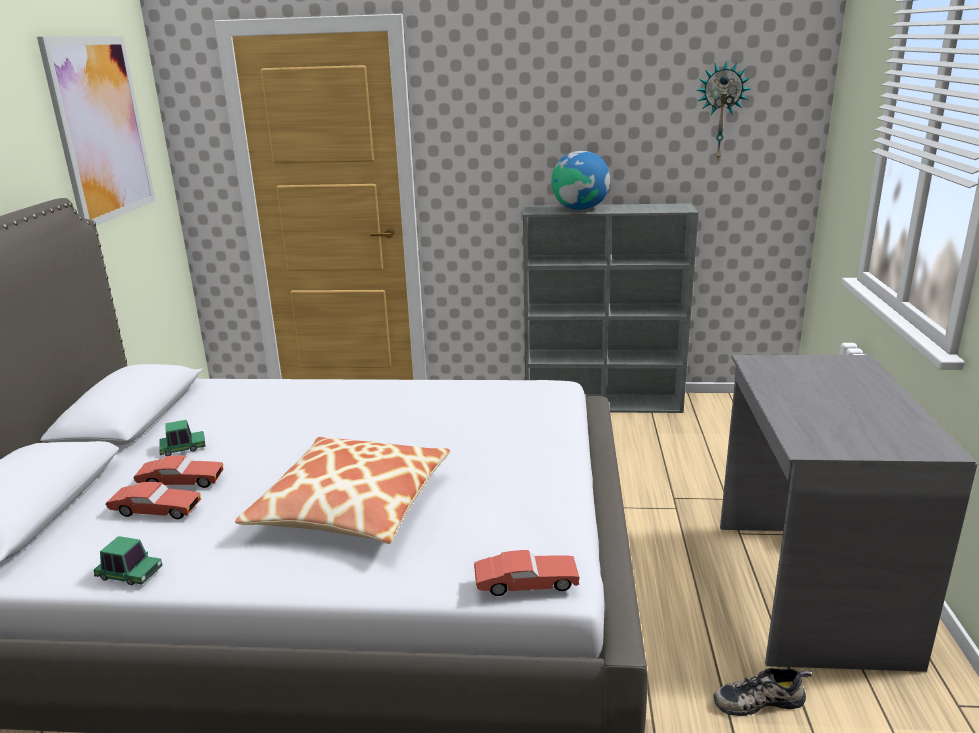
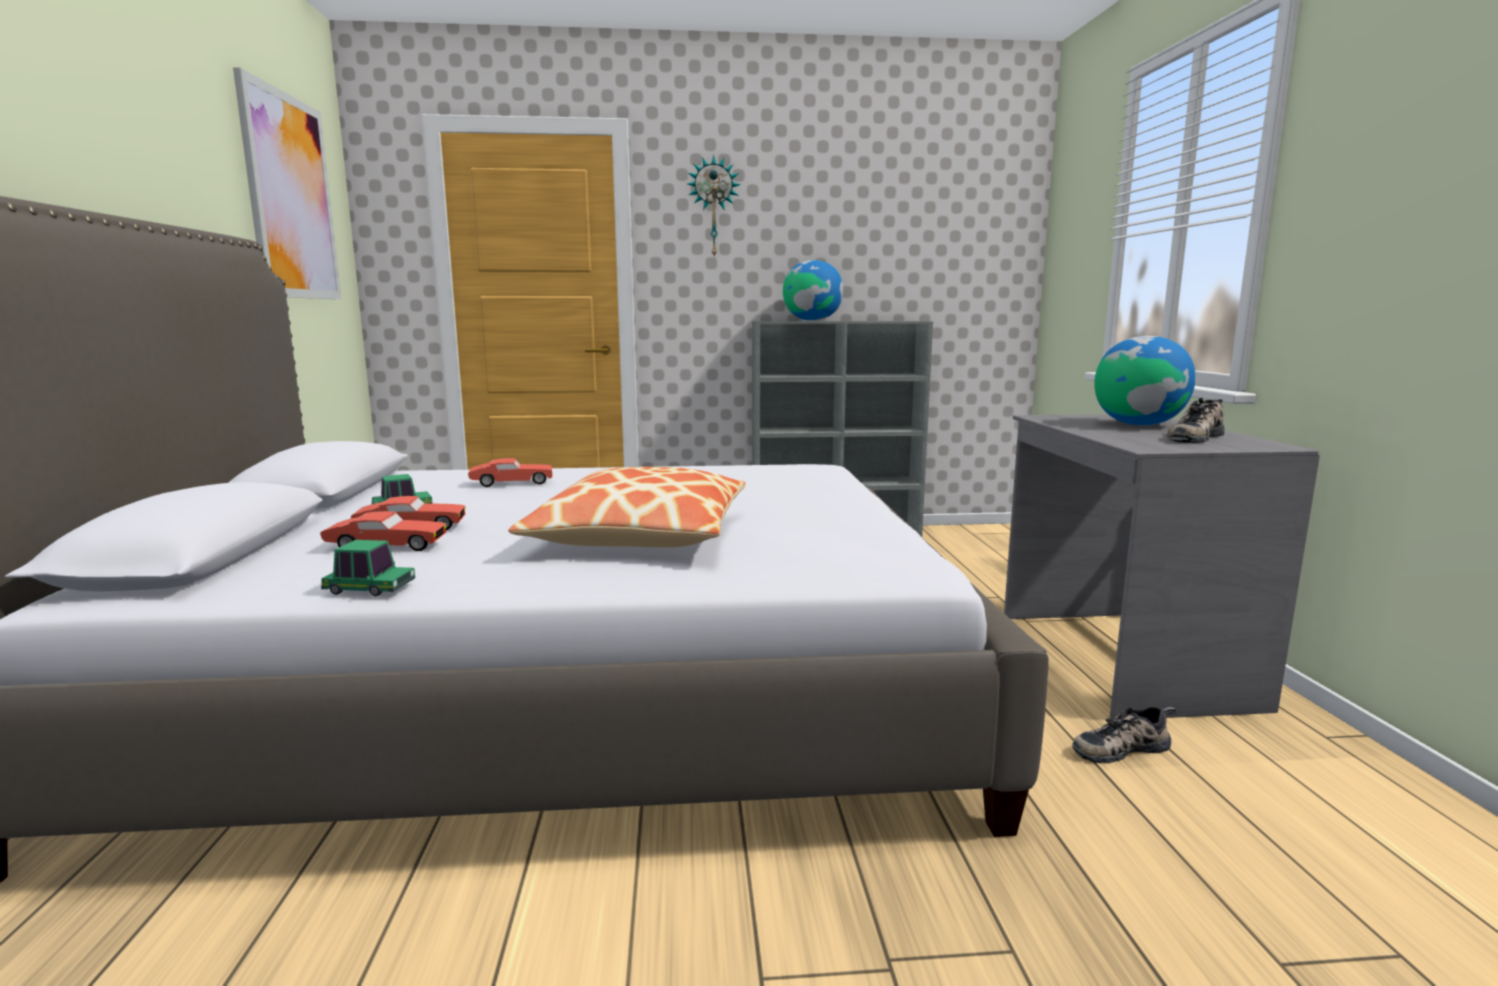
camera: 10 degrees left, 10 degrees down
(526, 584) = (889, 573): red toy car -> red toy car (511, 483)
(721, 111) = (945, 230): wall clock -> wall clock (713, 207)
(839, 386) = (1138, 425): none -> globe
(872, 421) = (1193, 437): none -> shoe

